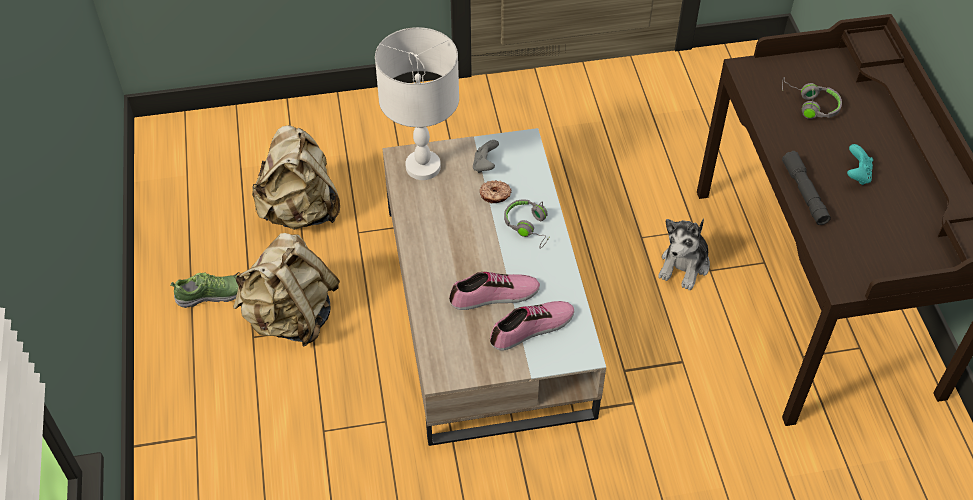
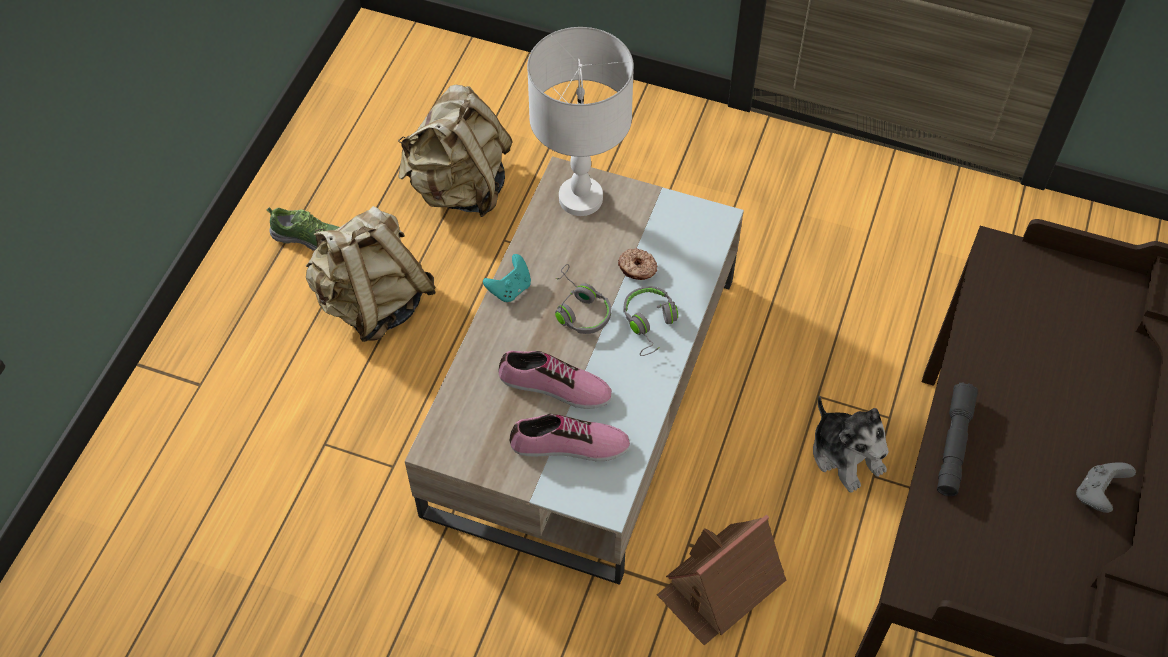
camera: 30 degrees right, 5 degrees up
(485, 165) = (651, 227): grey game controller -> grey game controller (1097, 494)
(663, 387) = (720, 586): none -> toy house
(684, 265) = (846, 455): plush toy -> plush toy turned 90 degrees counterclockwise
(809, 105) = (1048, 334): grey headphones -> grey headphones (579, 308)
(857, 175) = (1042, 453): turquoise game controller -> turquoise game controller (510, 289)

